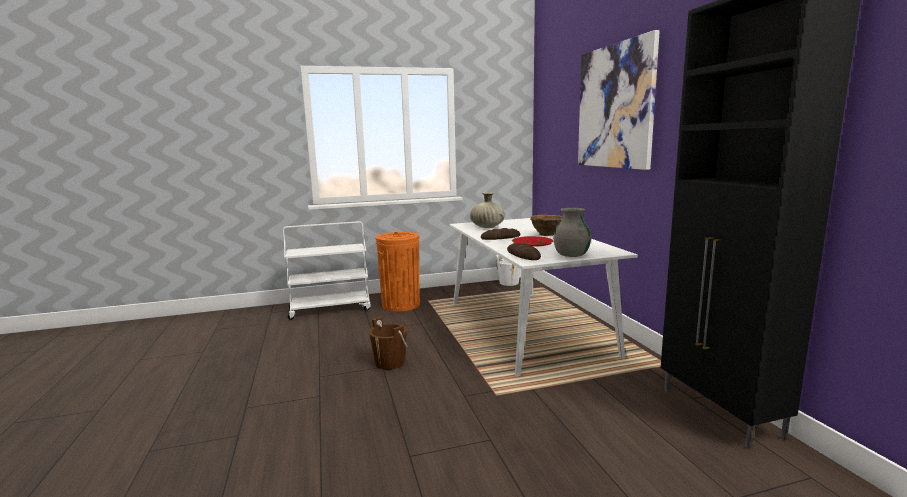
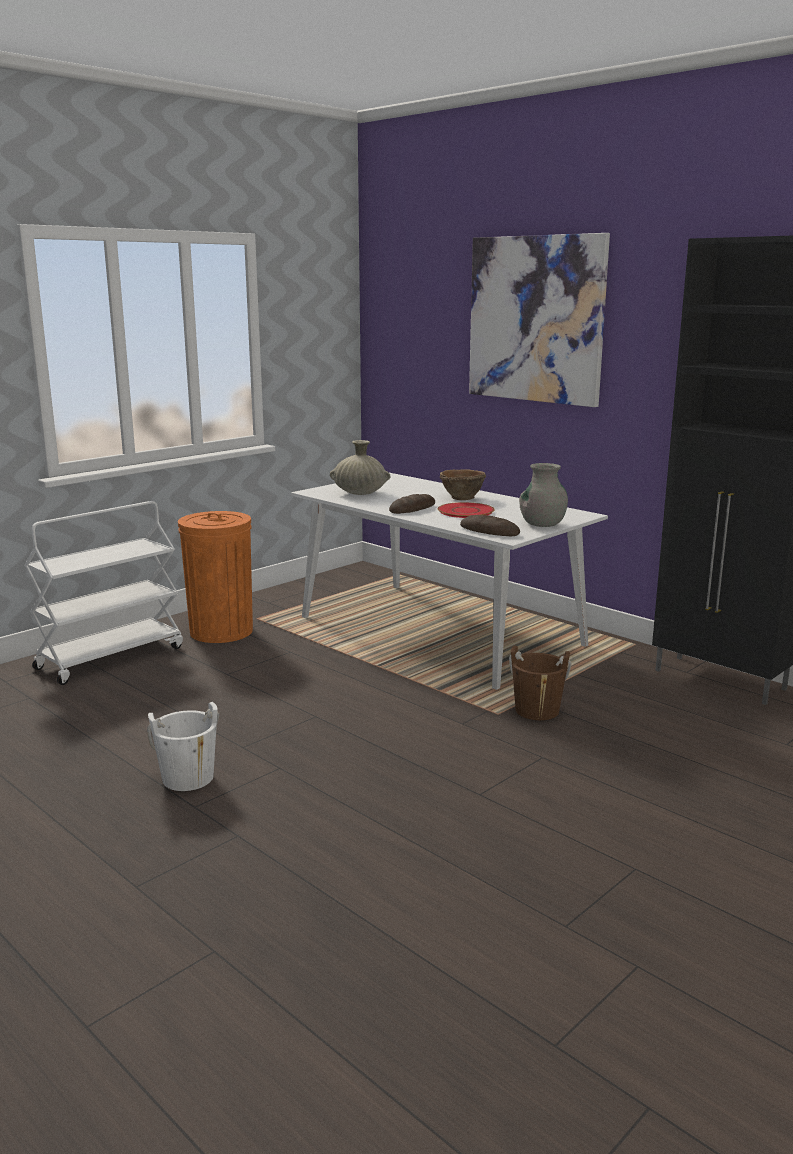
camera: 30 degrees left, 5 degrees up
(389, 363) = (318, 709): brown bucket -> brown bucket (537, 710)
(509, 283) = (343, 575): white bucket -> white bucket (188, 778)

